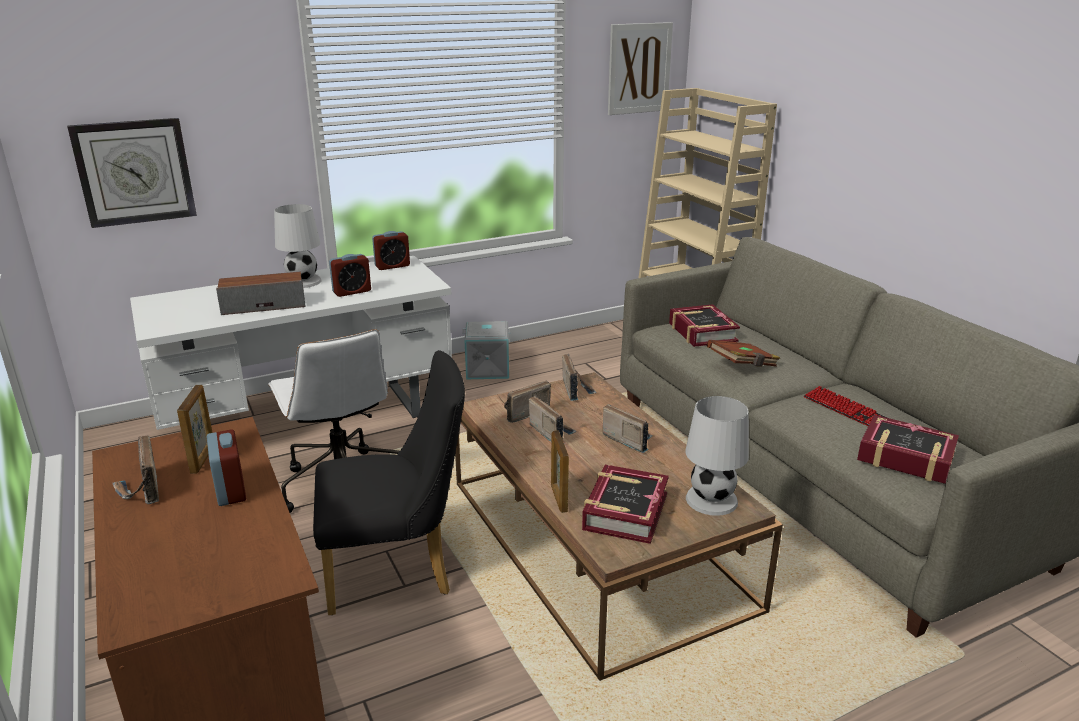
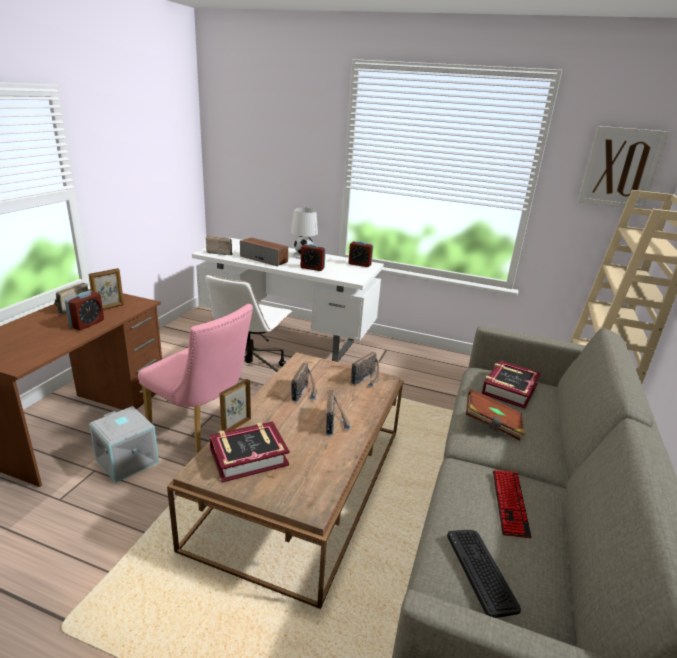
camera: 45 degrees right, 0 degrees up
(134, 172) = (251, 172): wall clock -> none
(398, 569) = (202, 427): black chair -> pink chair
(488, 369) = (414, 358): grey storage box -> grey storage box (128, 460)
(523, 413) = (313, 374): radio -> radio (220, 253)
(711, 499) = (306, 488): white table lamp -> none
(905, 457) = (481, 571): book -> keyboard

